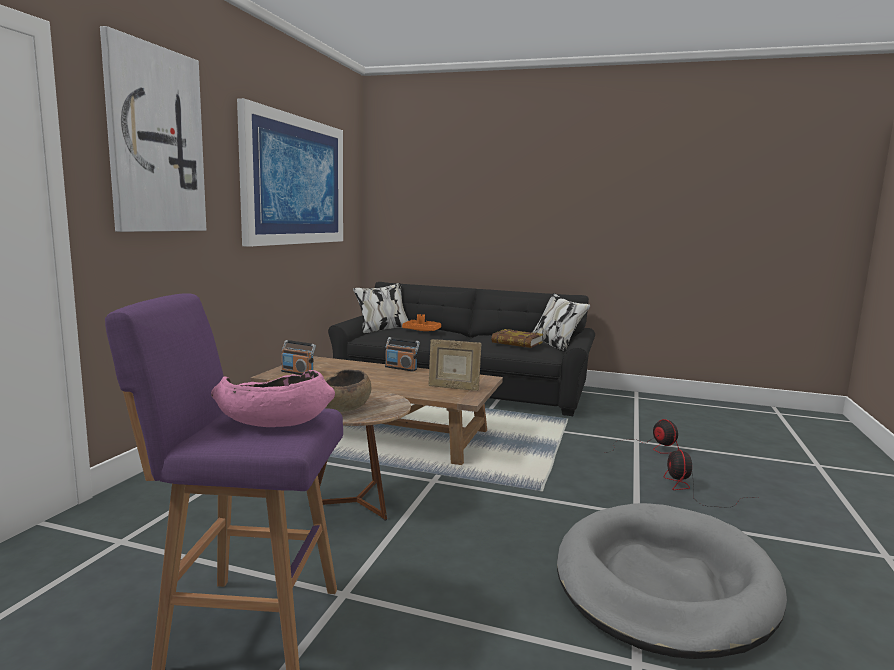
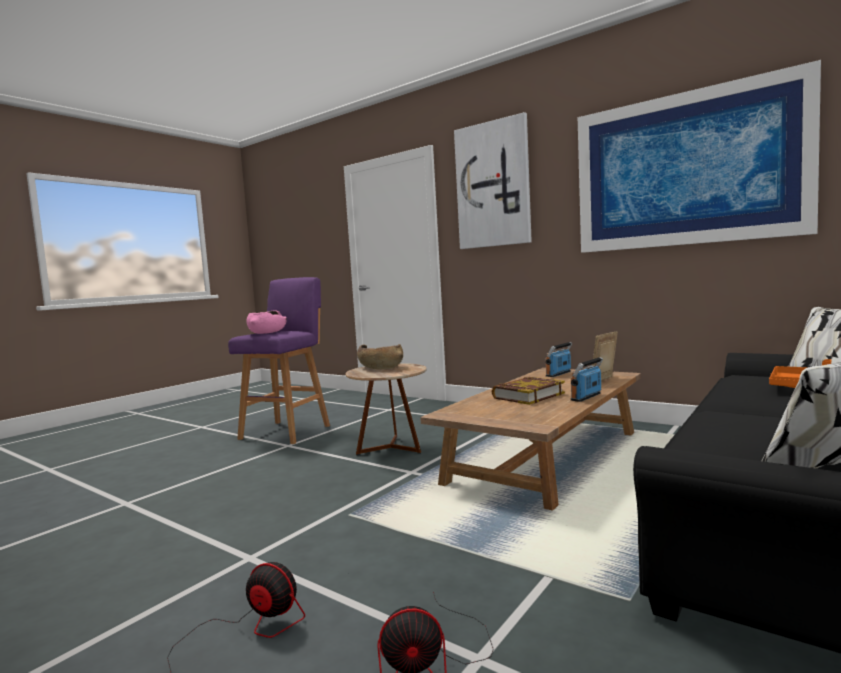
camera: 110 degrees right, 5 degrees down
(453, 388) = (490, 411): picture frame -> picture frame (604, 381)
(516, 342) = (742, 430): book -> book (528, 395)
(664, 583) = (153, 534): grey dog bed -> none

